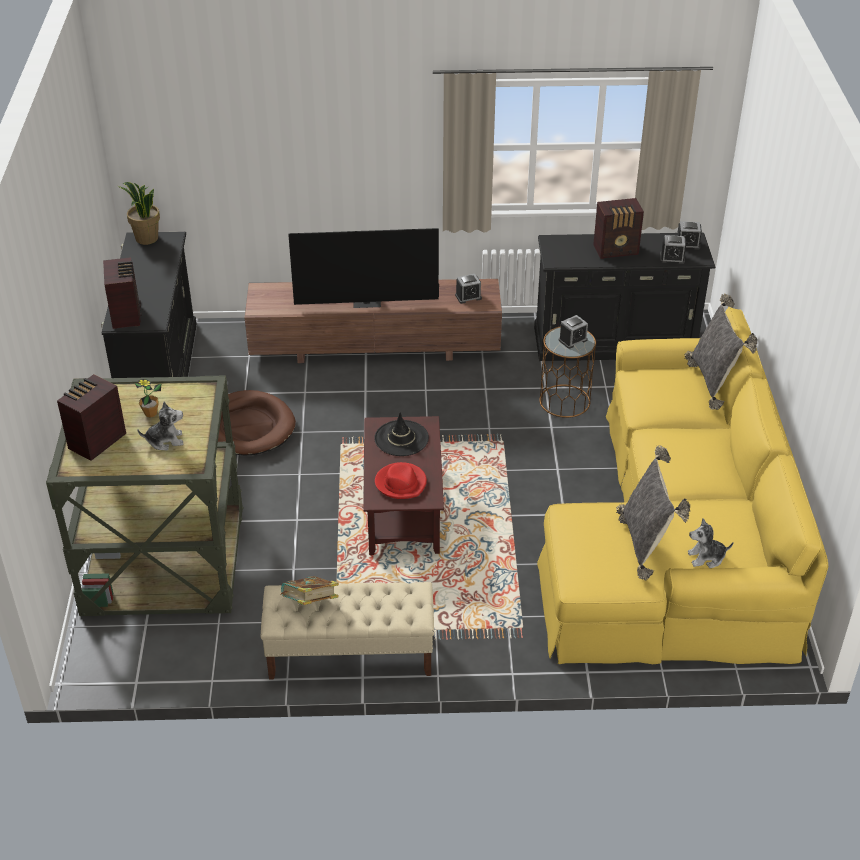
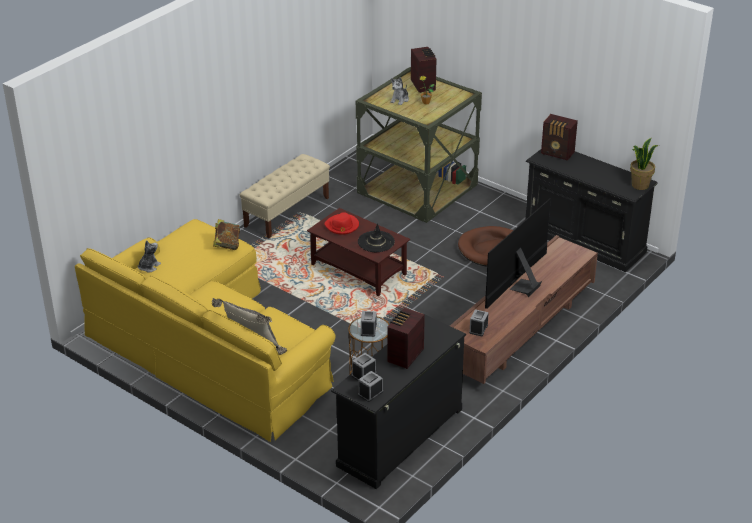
camera: 130 degrees right, 5 degrees down
(310, 603) = (300, 168): book -> book (227, 244)
(647, 547) = (180, 252): pillow -> none

